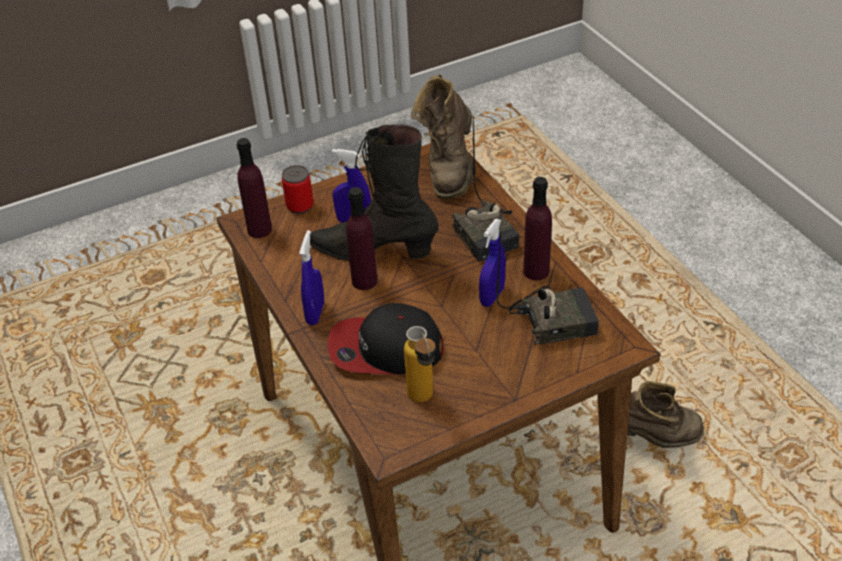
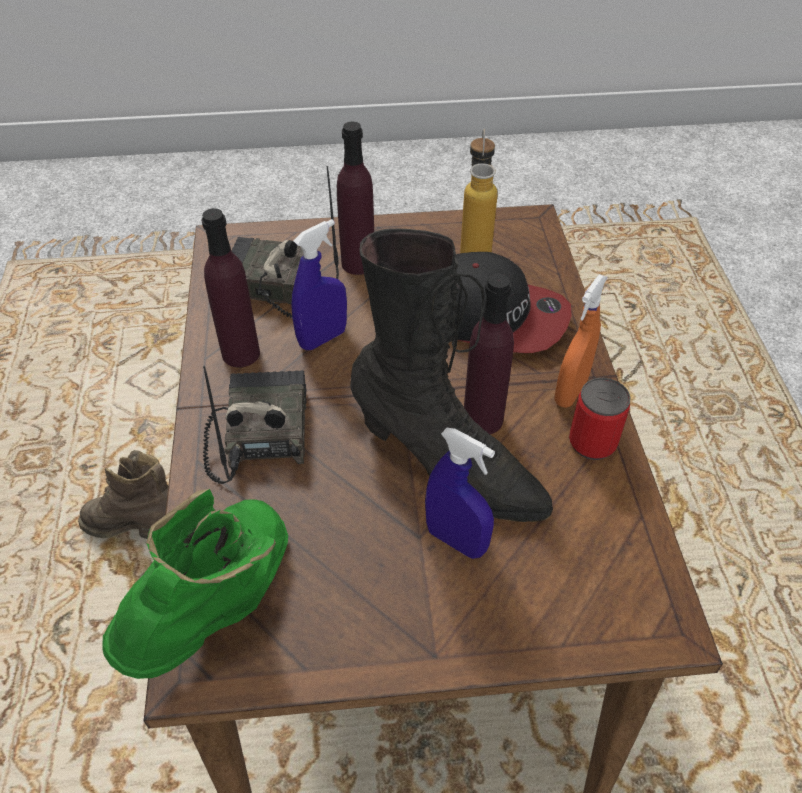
camera: 160 degrees left, 5 degrees up
(259, 230) = (635, 589): purple bottle -> purple bottle (358, 263)
(300, 206) = (545, 623): can -> can (592, 443)
(315, 313) = (570, 391): blue spray bottle -> orange spray bottle
(449, 168) = (220, 609): brown boot -> green boot

